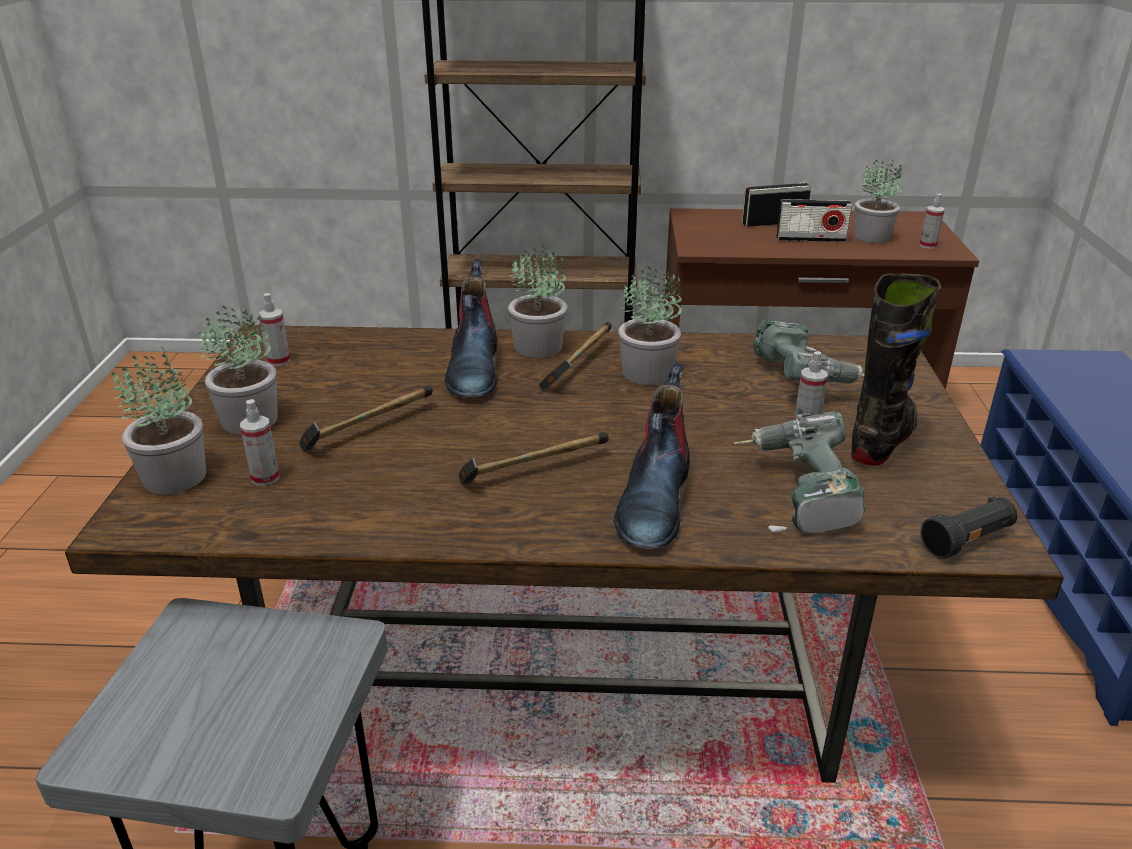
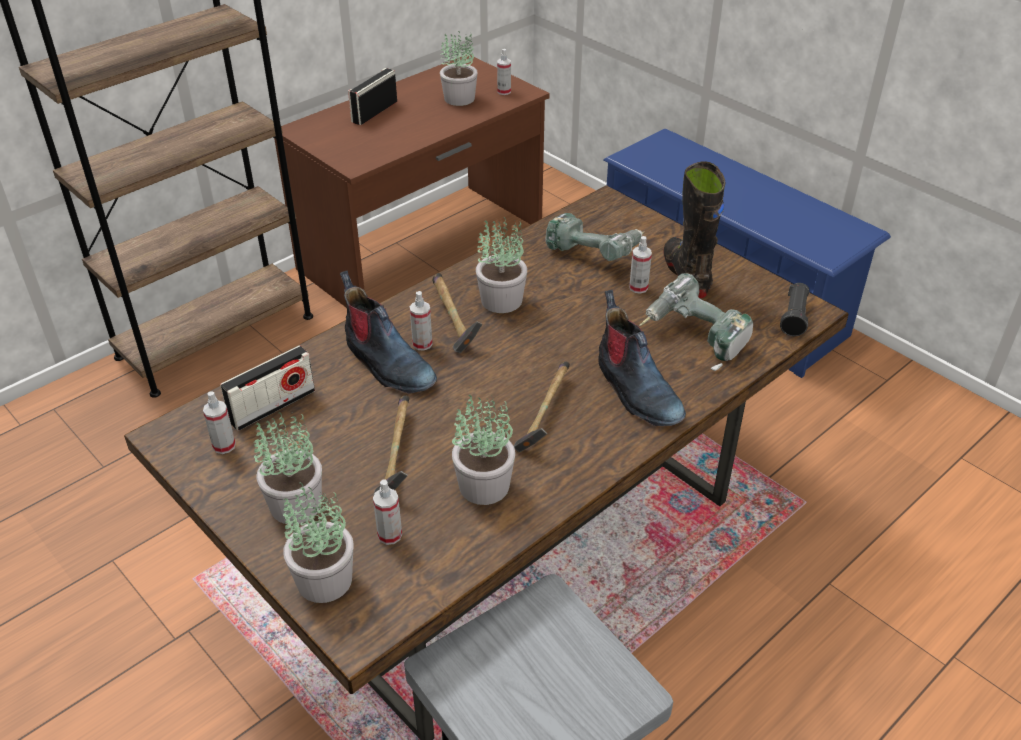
camera: 45 degrees left, 10 degrees up
(525, 370) = (422, 344): none -> spray bottle
(539, 347) = (401, 319): potted plant -> potted plant (485, 485)
(811, 239) = (422, 118): radio -> radio (273, 406)

